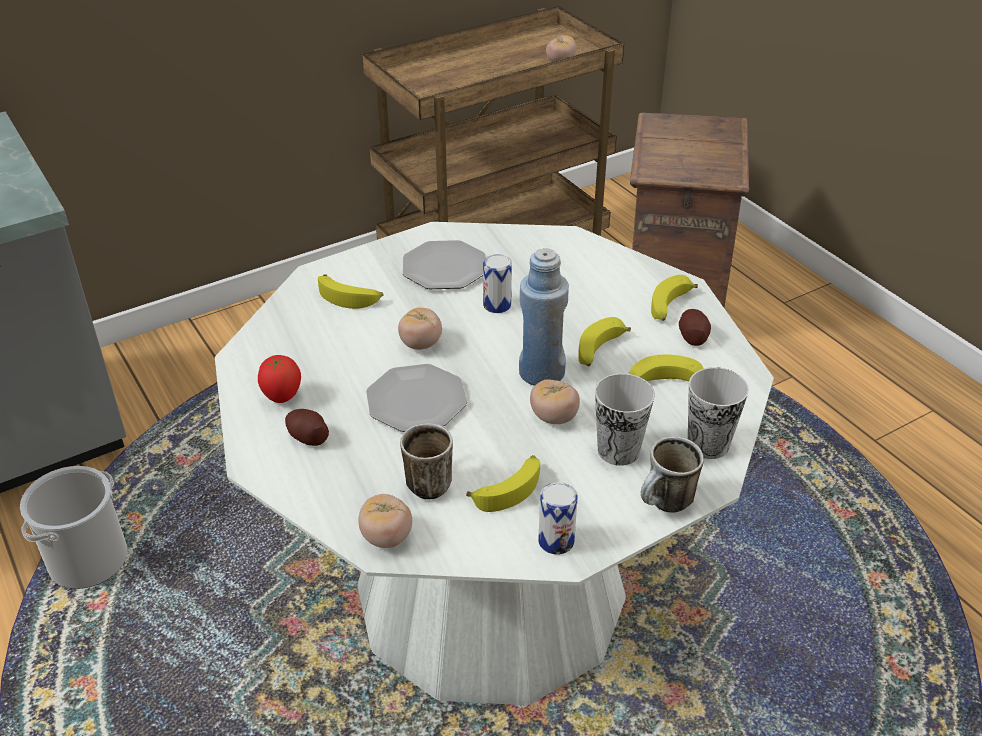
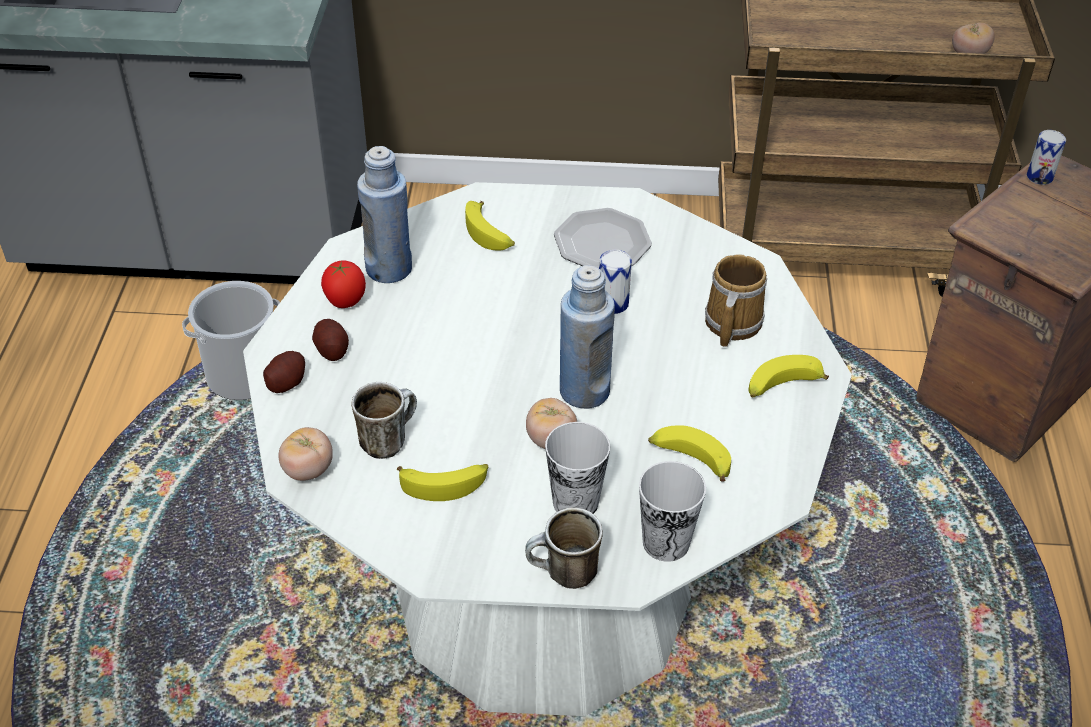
camera: 35 degrees right, 5 degrees up
(293, 356) = (389, 269): none -> blue bottle
(417, 401) = (449, 363): plate -> none
(420, 344) = (505, 309): tomato -> none
(556, 541) = (436, 552): can -> can (1039, 177)
(592, 282) = (730, 323): none -> mug
(600, 351) = (661, 397): banana -> none
(692, 337) = (770, 429): potato -> potato (286, 382)

